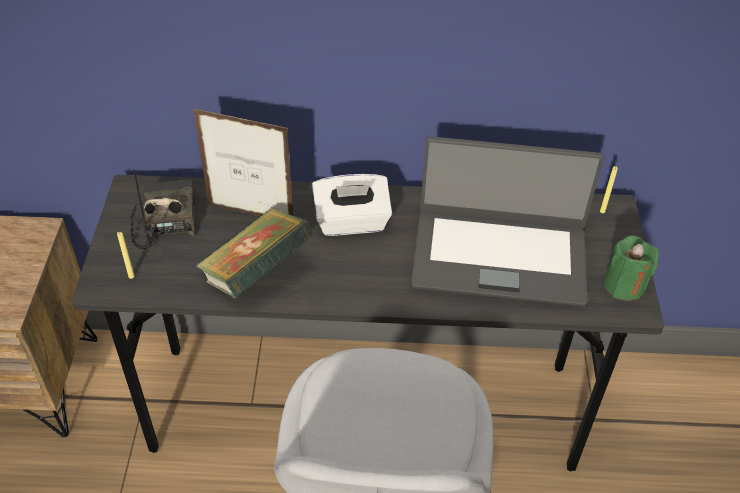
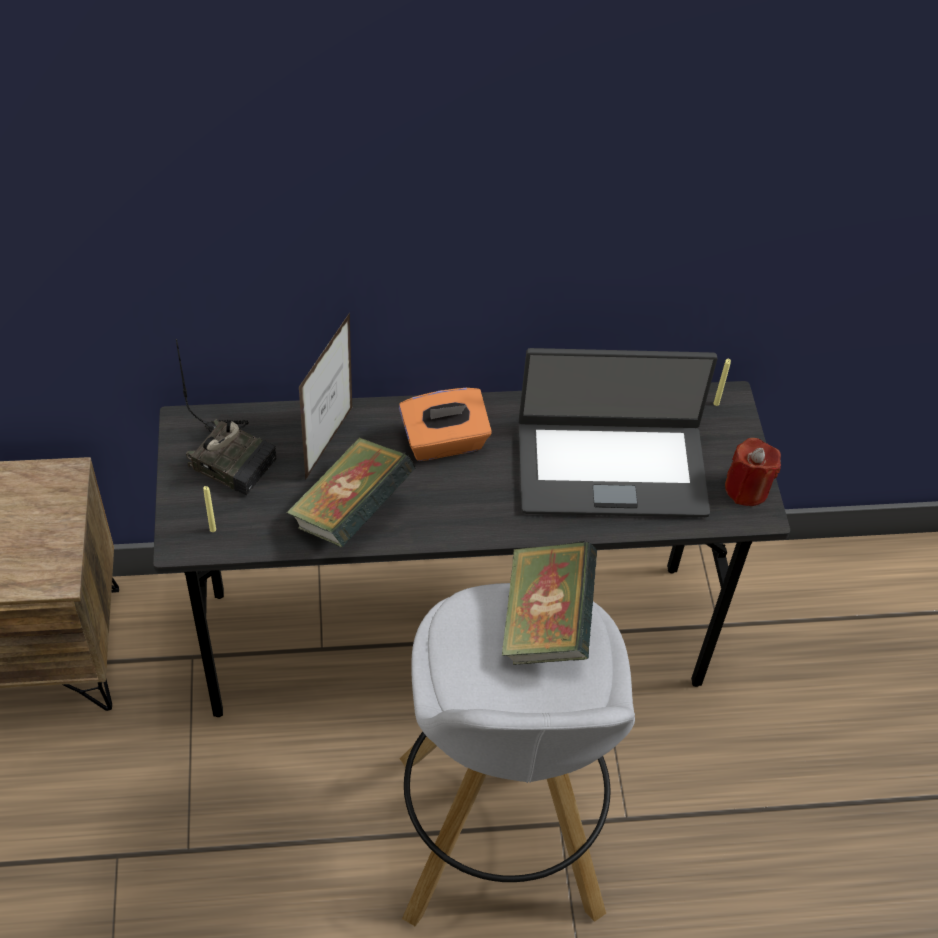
camera: 10 degrees left, 5 degrees up
(165, 219) = (233, 458): radio -> radio turned 135 degrees clockwise
(251, 214) = (329, 442): picture frame -> picture frame turned 75 degrees counterclockwise
(352, 222) = (444, 442): white tissue box -> orange tissue box
(417, 388) = (546, 624): none -> book
(624, 285) = (746, 488): green candle -> red candle

